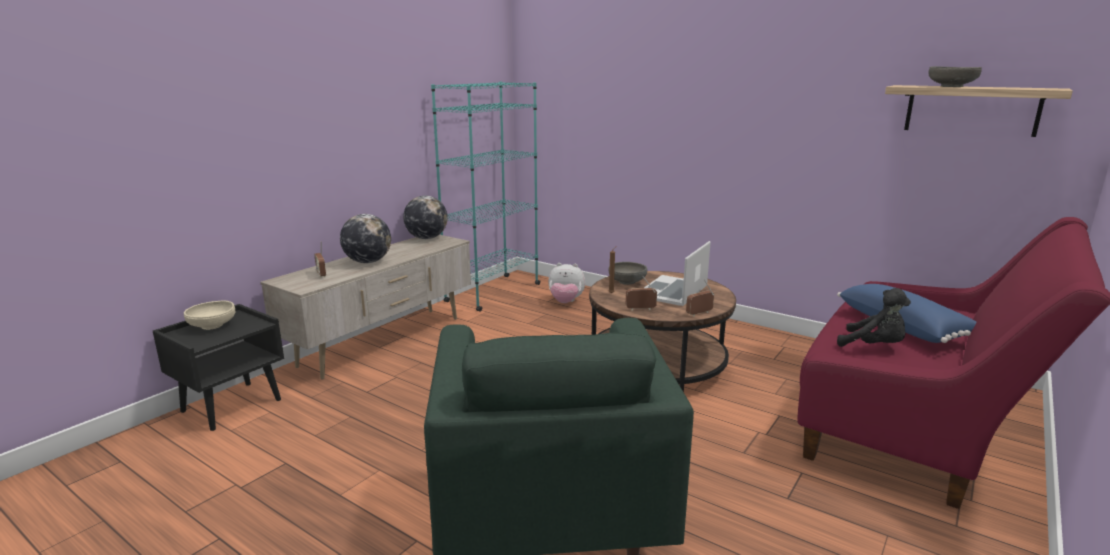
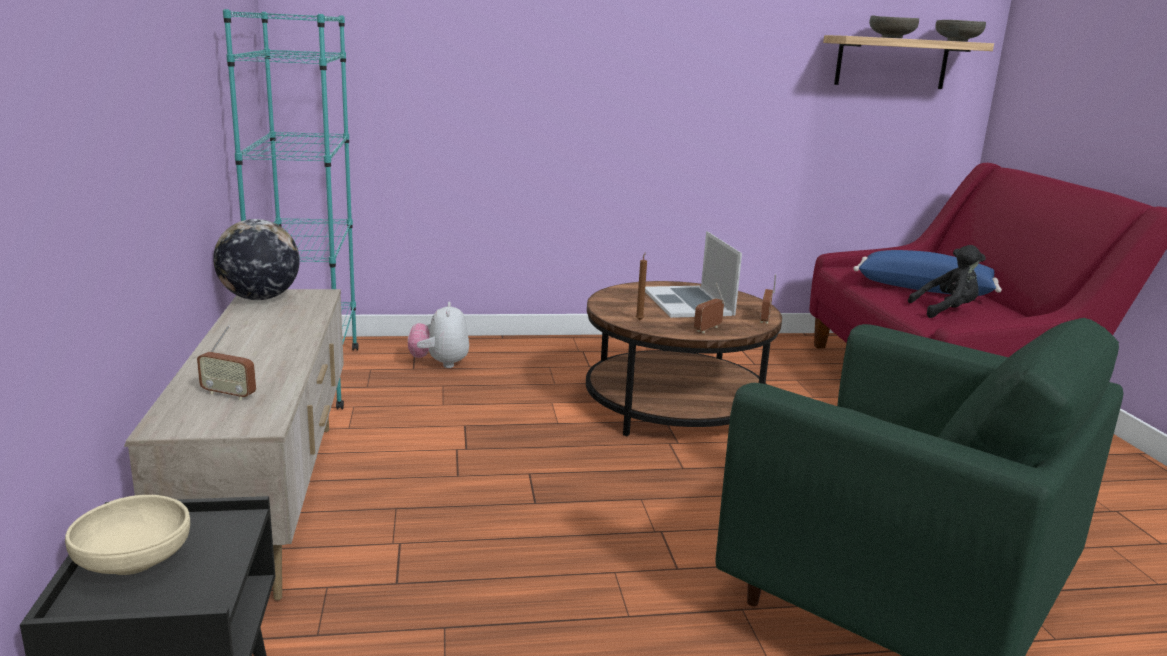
camera: 45 degrees left, 0 degrees up
(368, 262) = (258, 354): globe -> none
(566, 302) = (440, 363): plush toy -> plush toy turned 120 degrees clockwise
(627, 282) = (623, 303): grey bowl -> grey bowl (957, 41)

